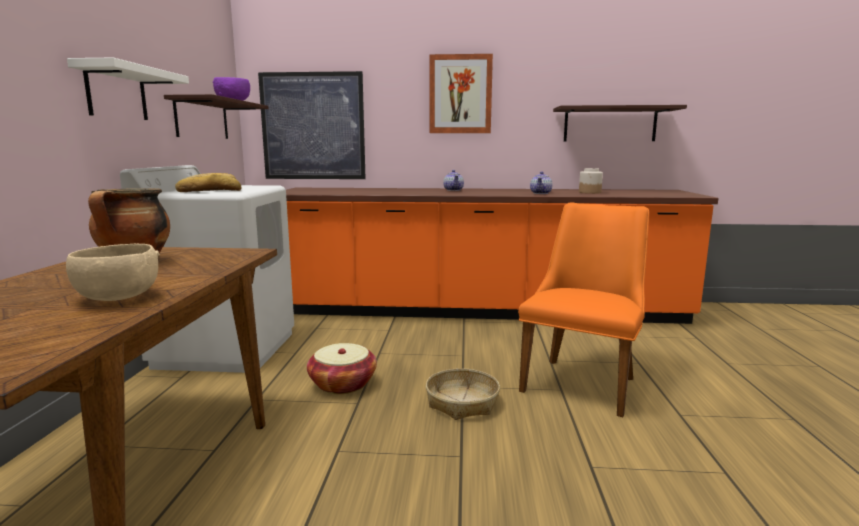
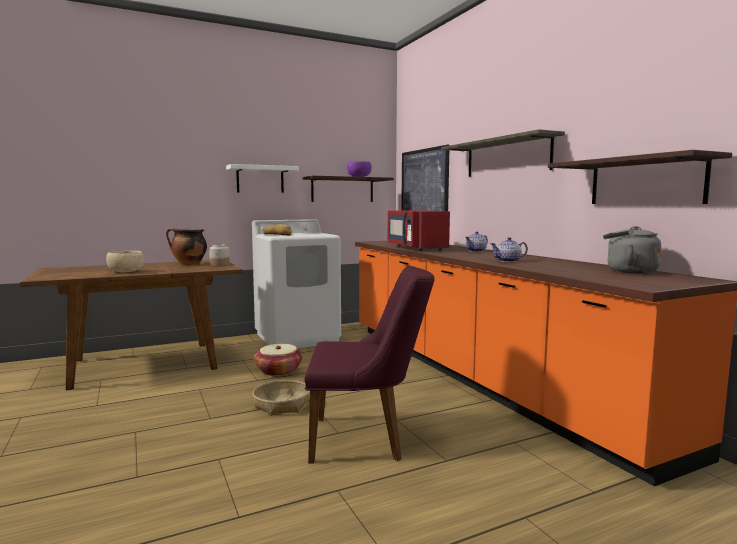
camera: 60 degrees right, 5 degrees down
(391, 193) = (415, 248): none -> red microwave
(460, 94) = (507, 157): picture -> shelf
(583, 380) = (367, 439): orange chair -> purple chair
(590, 192) = (563, 267): jar -> jar (220, 265)
(625, 191) = (628, 271): none -> grey kettle

